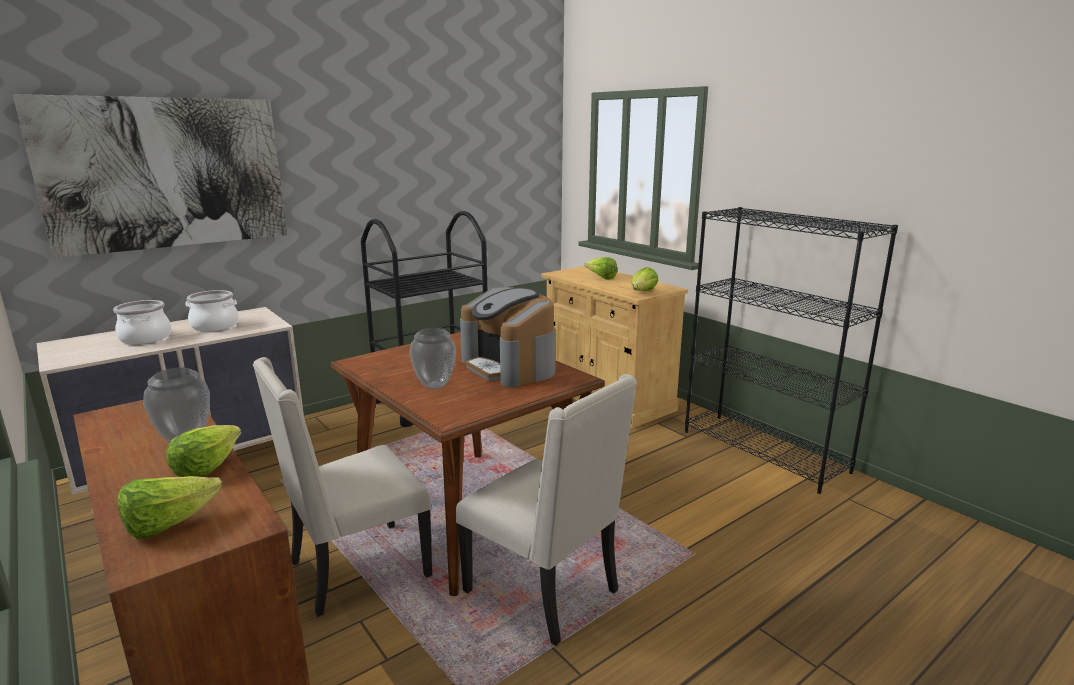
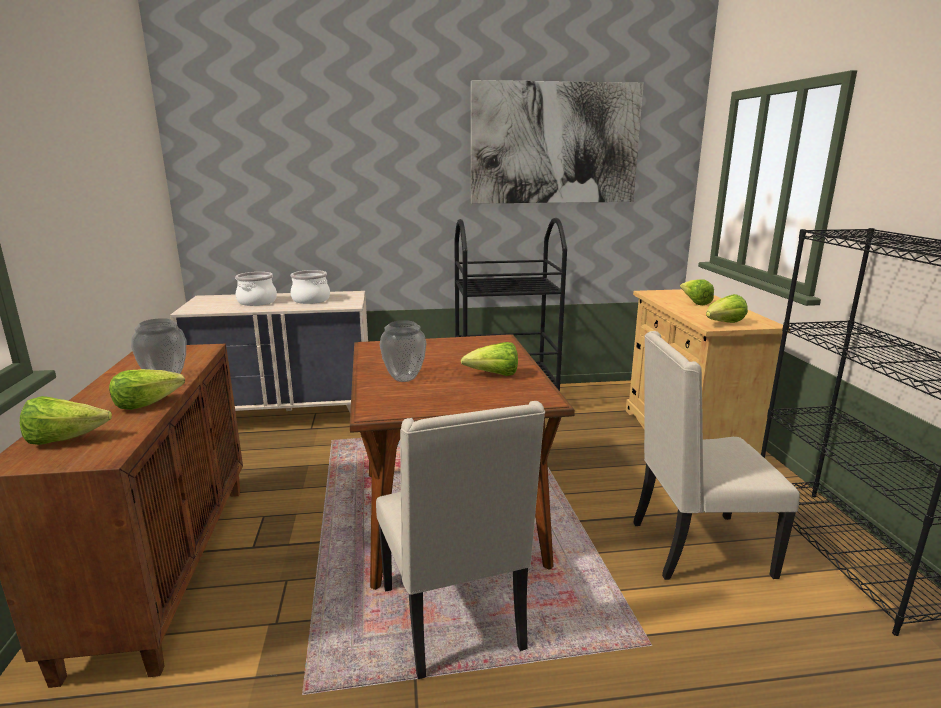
camera: 30 degrees right, 0 degrees up
(167, 173) = (296, 170): picture -> picture (555, 144)
(356, 569) = (321, 534): beige chair -> beige chair (696, 548)
(510, 366) = (494, 375): coffee machine -> lettuce

